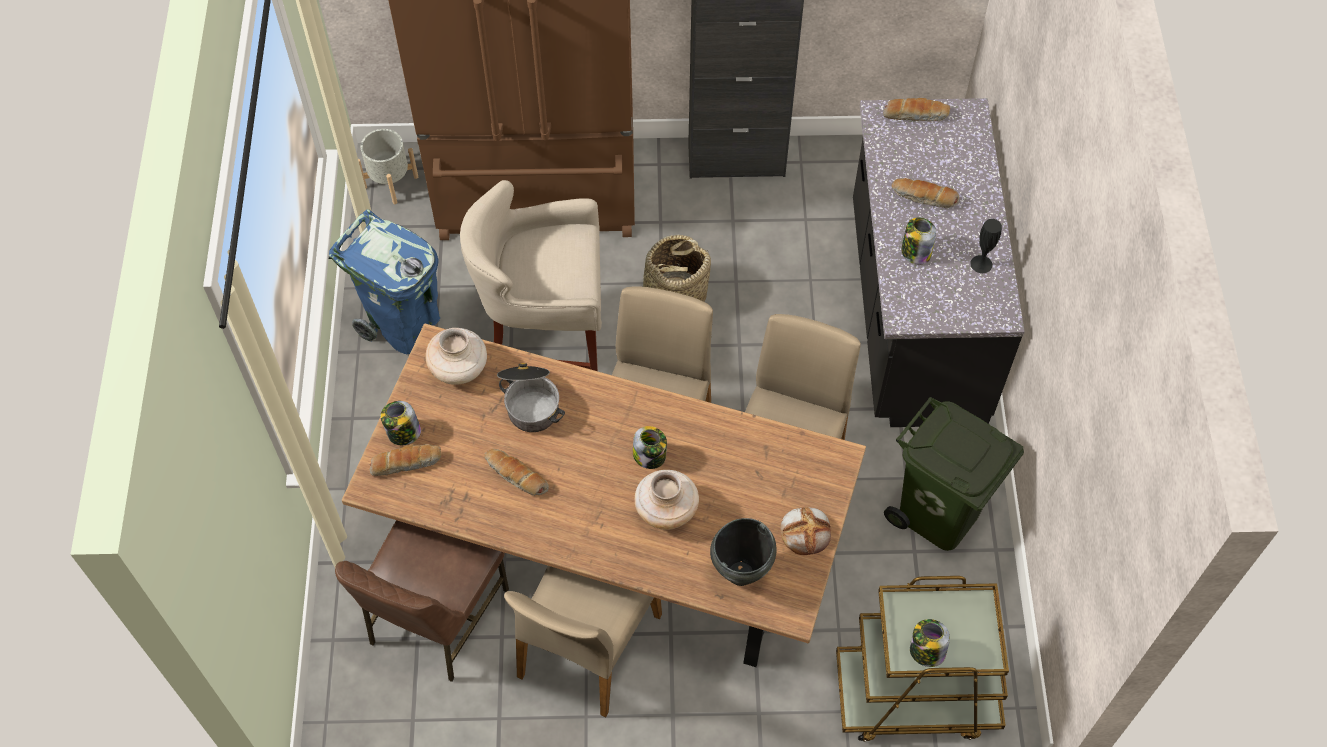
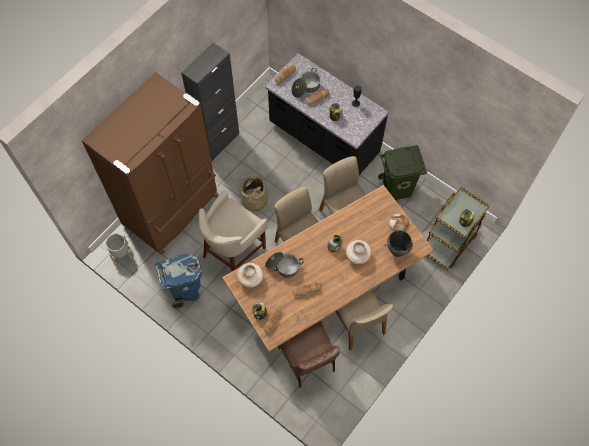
camera: 50 degrees left, 5 degrees up
(926, 163) = (306, 88): none -> cooking pot

